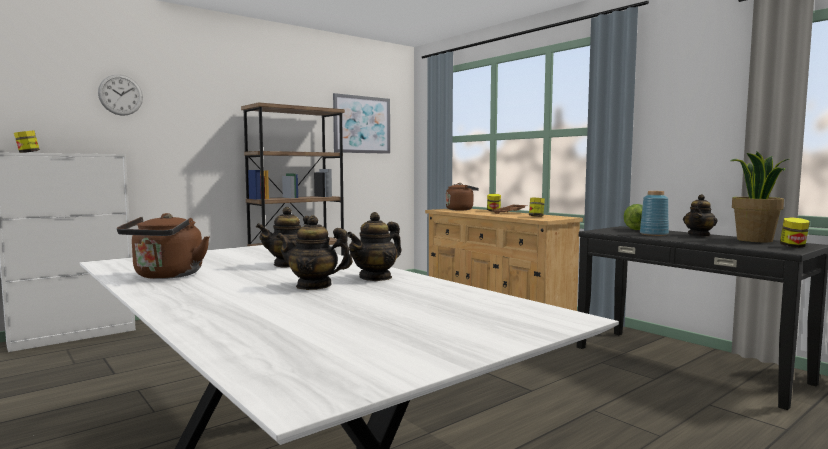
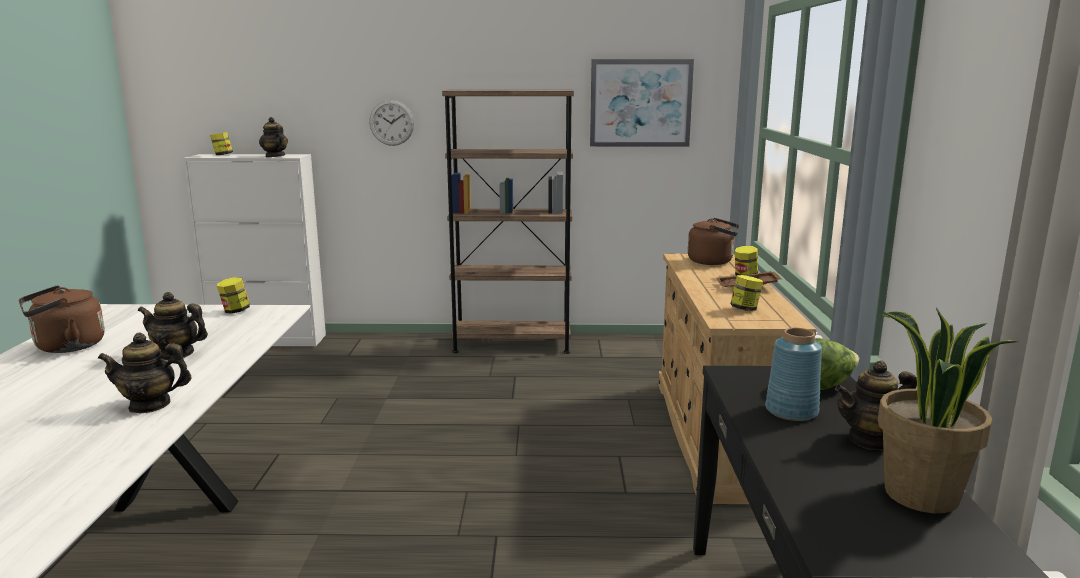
camera: 40 degrees right, 10 degrees up
(120, 95) = (314, 85): wall clock -> wall clock (391, 122)
(314, 286) = (76, 402): teapot -> teapot (274, 156)
(793, 246) = (911, 547): jar -> jar (235, 311)

